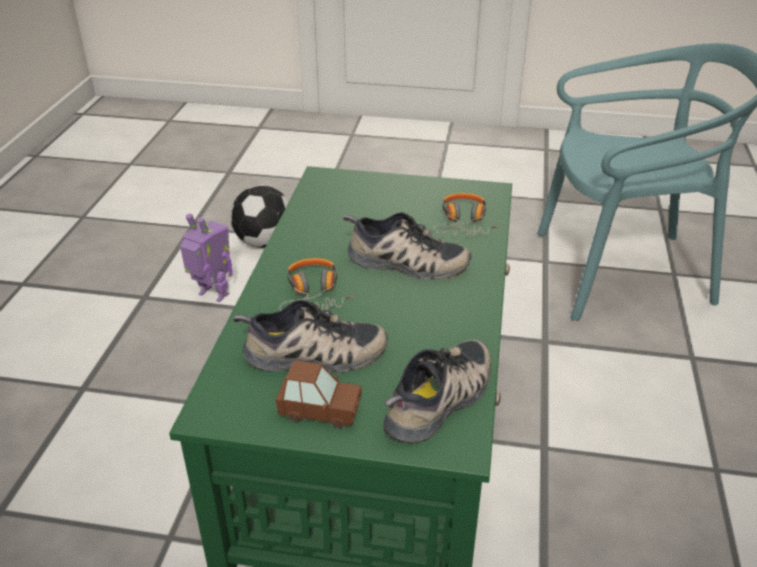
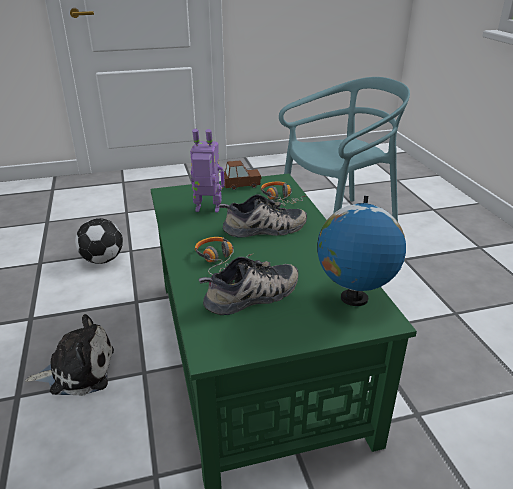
camera: 25 degrees left, 5 degrees down
(159, 379) = (78, 371): none -> plush toy
(212, 295) = (85, 302): toy robot -> toy robot (207, 209)
(320, 411) = (285, 327): brown toy car -> brown toy car (241, 185)
(441, 401) = (353, 298): shoe -> globe

